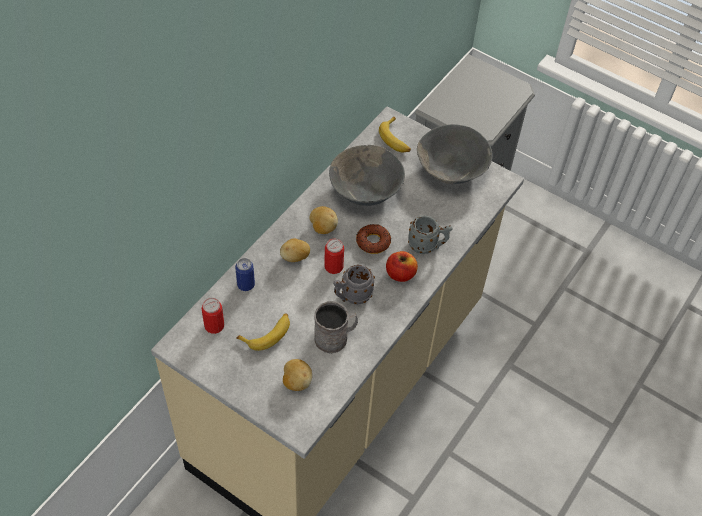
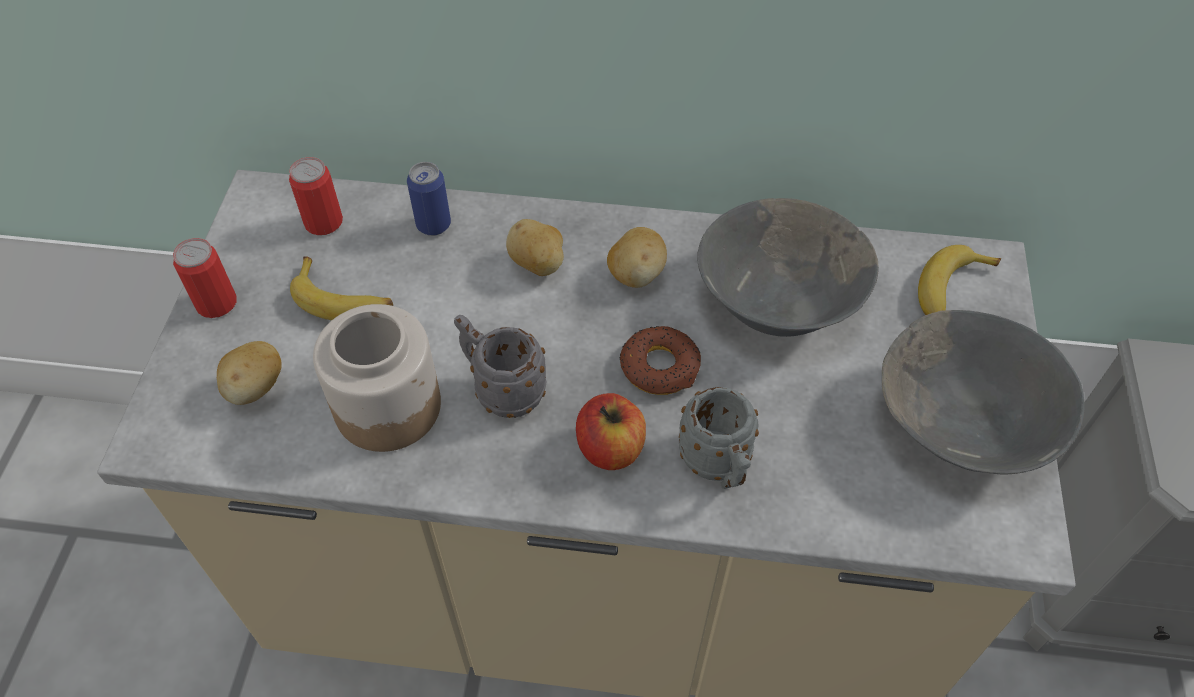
camera: 65 degrees right, 0 degrees up
(333, 266) = (555, 330): can -> can (216, 303)
(335, 337) = (388, 405): grey mug -> jar

